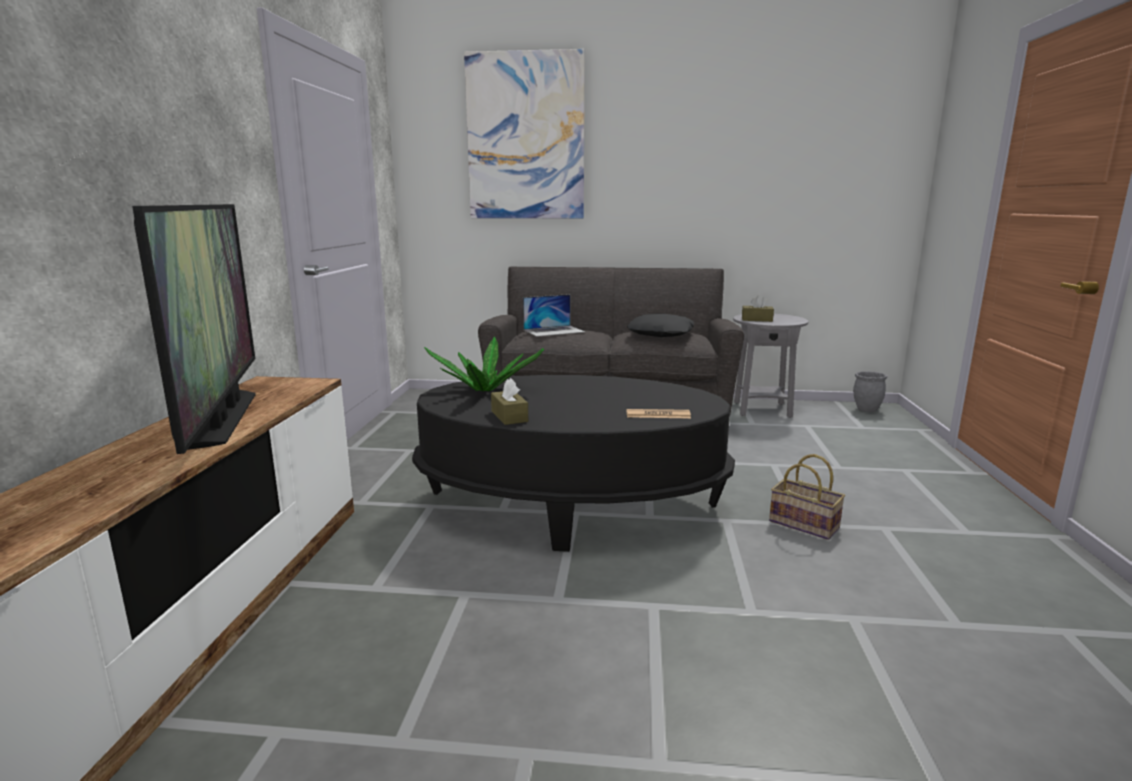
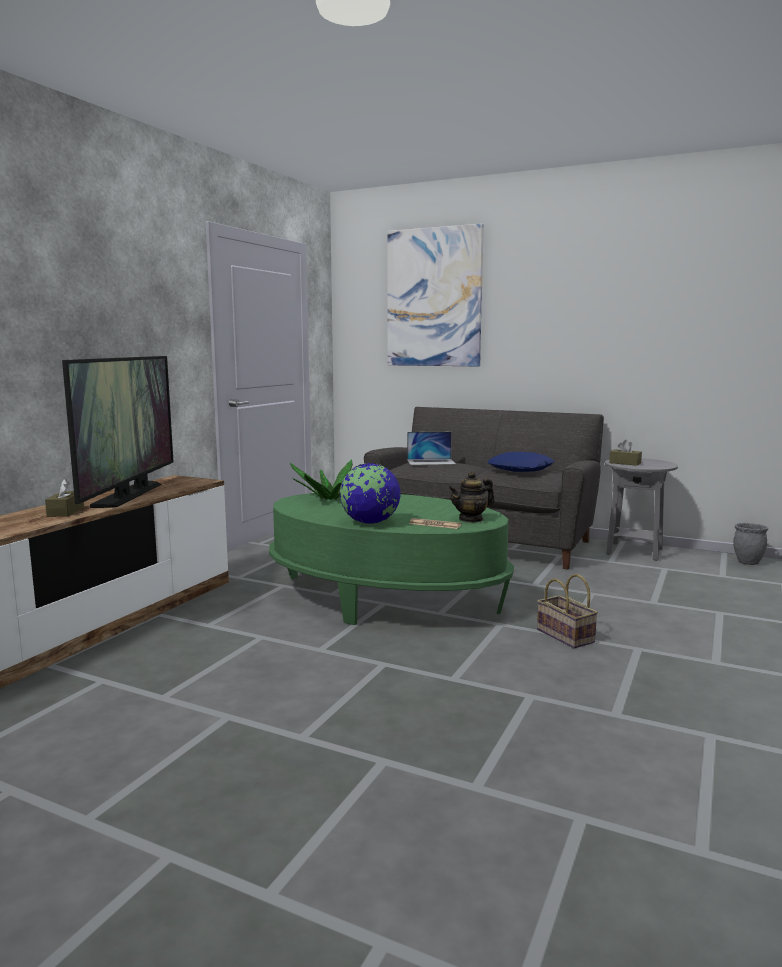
camera: 20 degrees right, 5 degrees down
(509, 416) = (324, 515): brown tissue box -> brown tissue box (65, 512)
(571, 505) = (385, 598): black coffee table -> green coffee table
(580, 421) = (370, 523): none -> globe
(661, 334) = (521, 469): black pillow -> blue pillow
(686, 403) = (471, 519): none -> teapot

